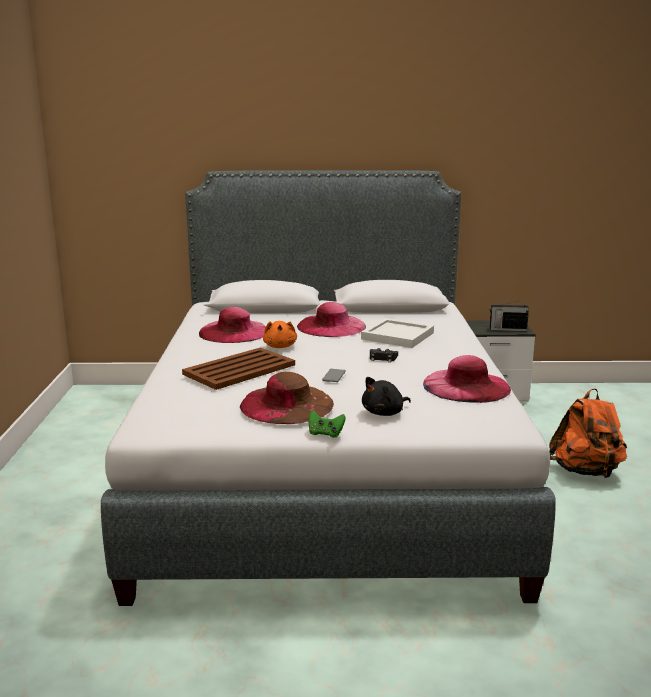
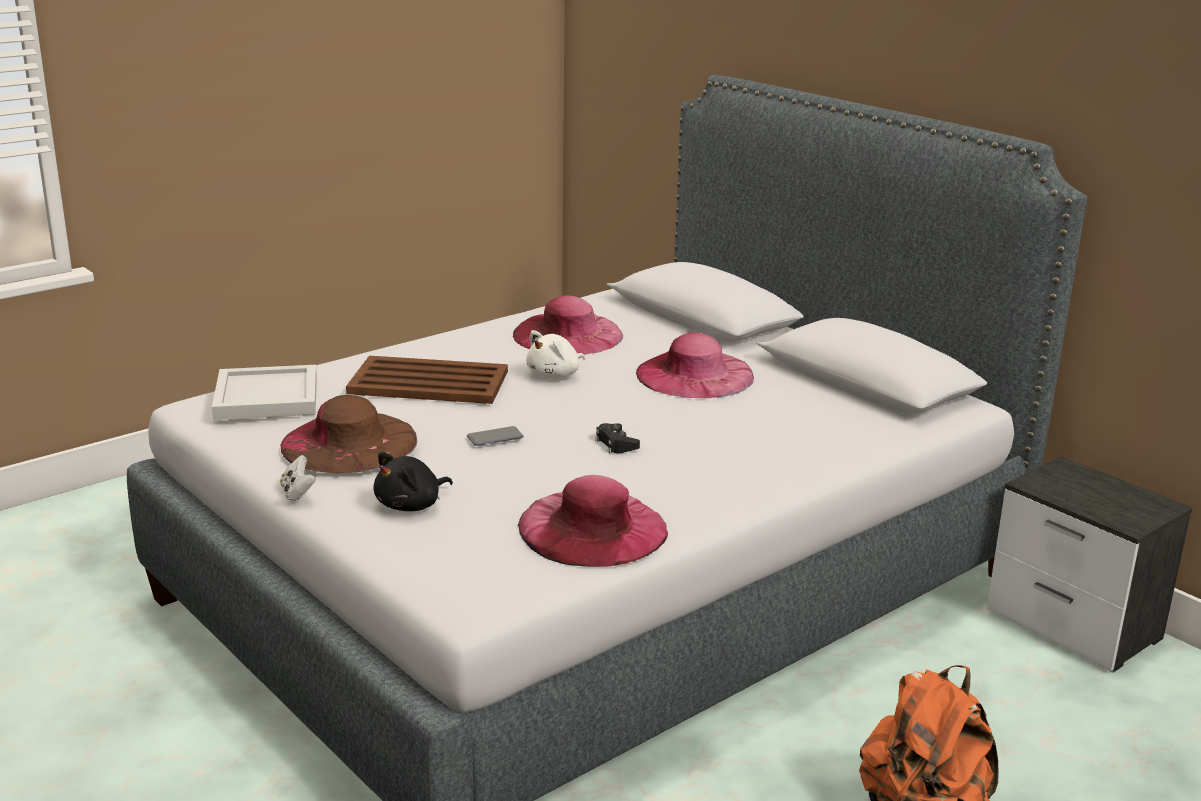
camera: 50 degrees right, 5 degrees up
(280, 346) = (555, 375): orange plush toy -> white plush toy
(325, 434) = (297, 493): green game controller -> white game controller
(385, 413) = (411, 505): black plush toy -> black plush toy turned 60 degrees counterclockwise
(399, 336) = (735, 425): white tray -> white tray (268, 398)
(507, 329) = (1106, 508): radio -> none

